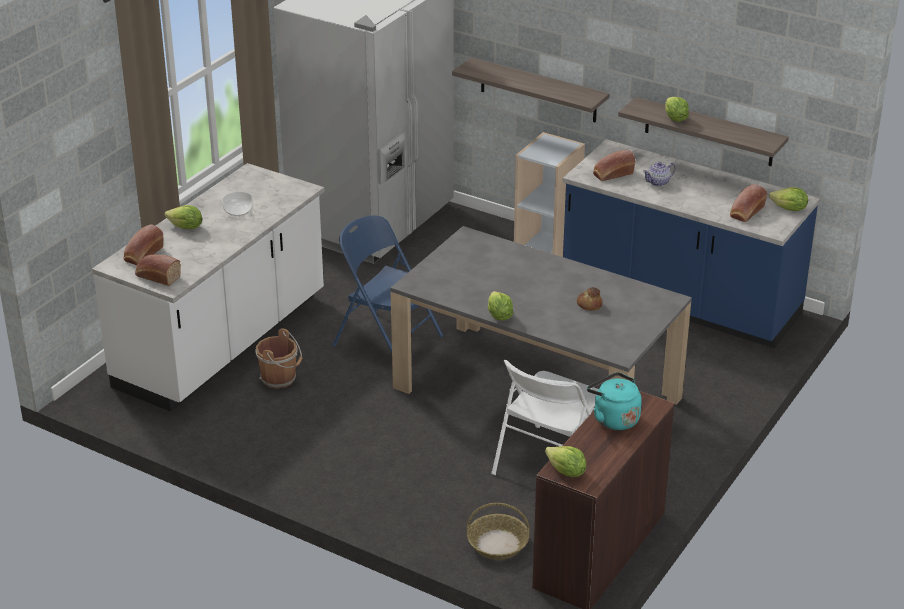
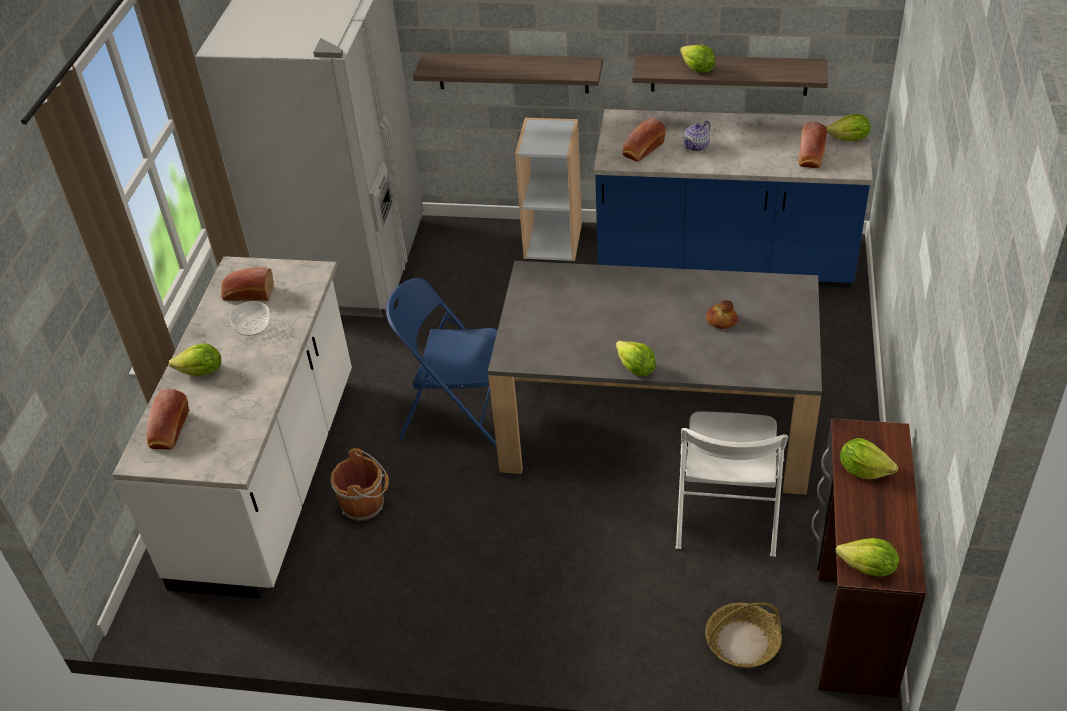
camera: 20 degrees left, 10 degrees up
(157, 276) = (206, 458): bread -> bread (247, 294)
(613, 418) = (863, 470): turquoise kettle -> lettuce

